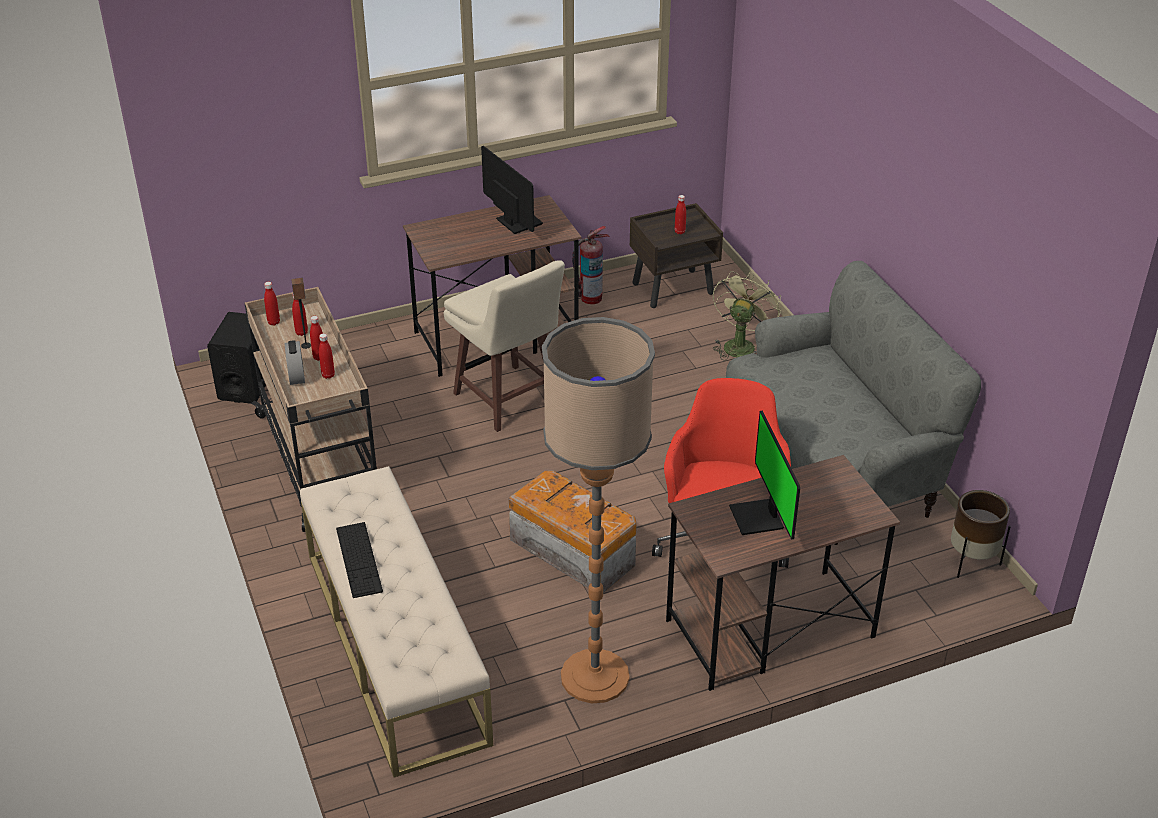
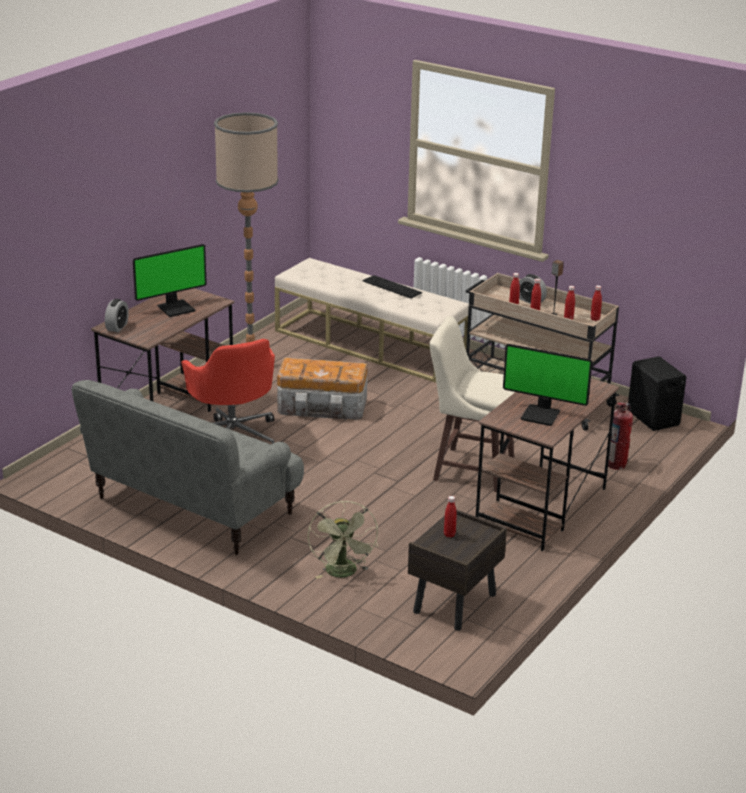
camera: 145 degrees right, 10 degrees down
(590, 298) = (513, 567): fire extinguisher -> fire extinguisher (616, 464)
(759, 518) = (176, 308): monitor -> monitor turned 105 degrees clockwise
(863, 508) = (117, 327): none -> alarm clock
(972, 562) = (55, 482): brown planter -> none

